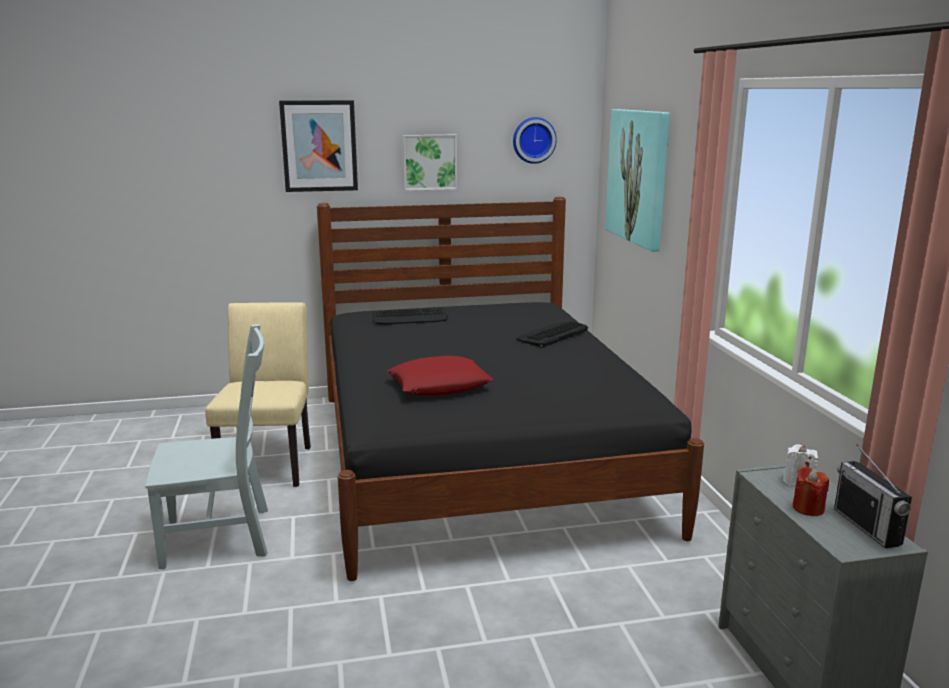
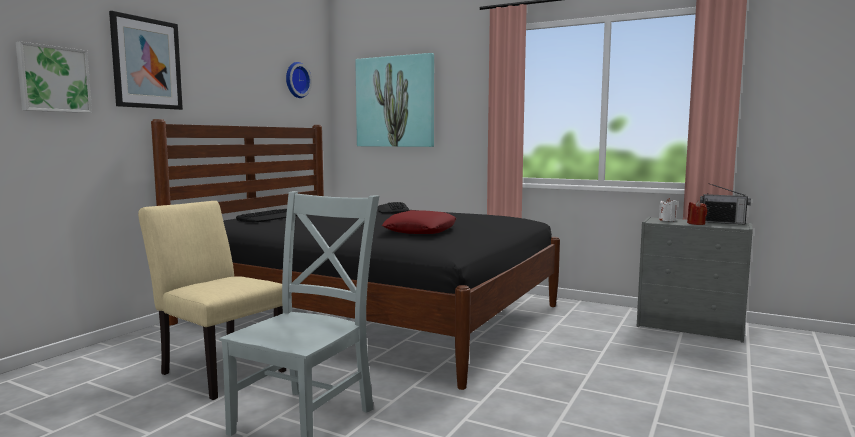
camera: 50 degrees left, 10 degrees down
(429, 162) = (233, 89): picture -> picture (53, 79)

